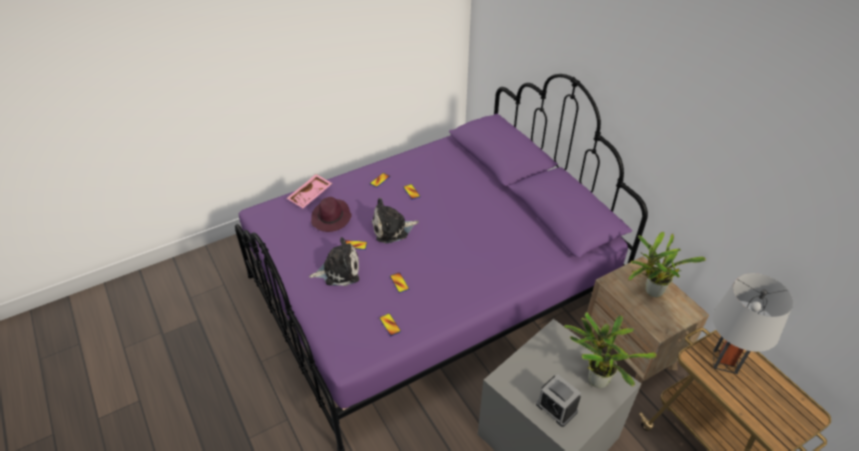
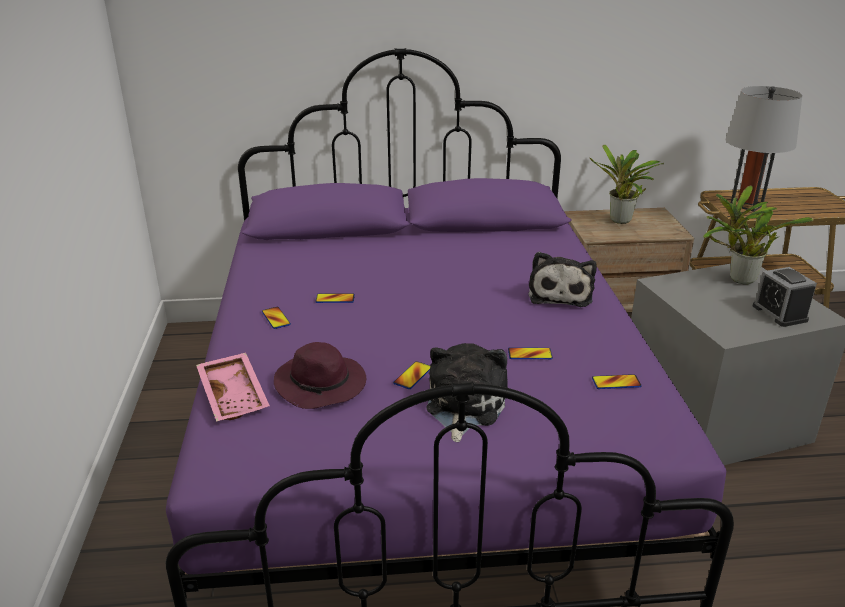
camera: 65 degrees left, 15 degrees down
(392, 229) = (404, 333): plush toy -> plush toy (560, 293)
(556, 408) = (779, 313): alarm clock -> alarm clock turned 90 degrees clockwise

